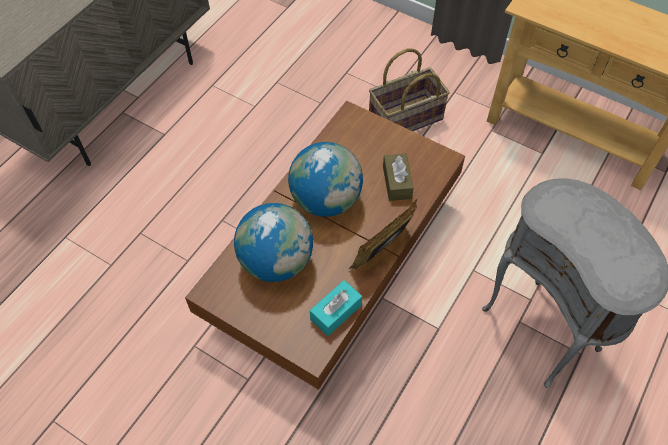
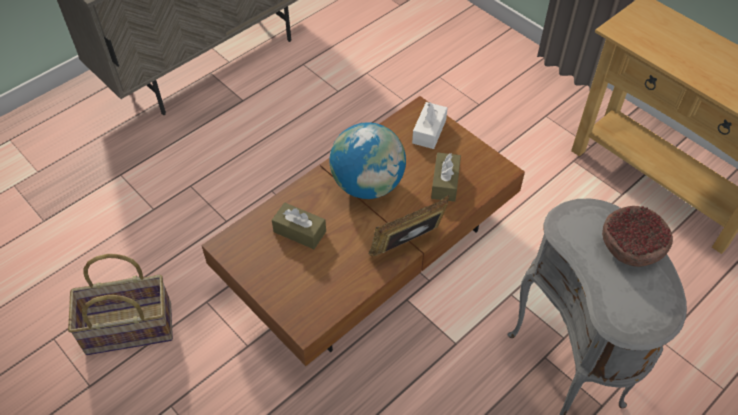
camera: 15 degrees right, 5 degrees down
(276, 261) = (299, 231): globe -> brown tissue box
(336, 312) = (342, 292): turquoise tissue box -> none
(366, 134) = (429, 131): none -> white tissue box
(406, 119) = (486, 132): basket -> basket (128, 329)
(604, 217) = (630, 246): none -> bowl

